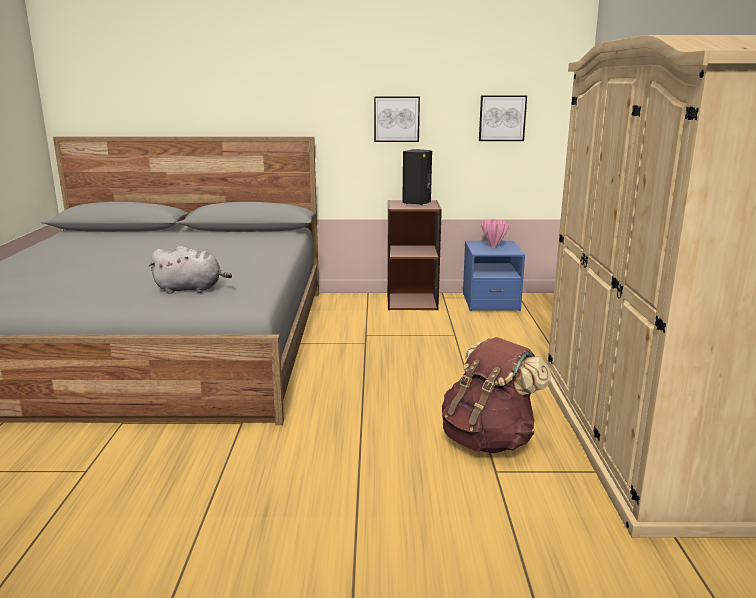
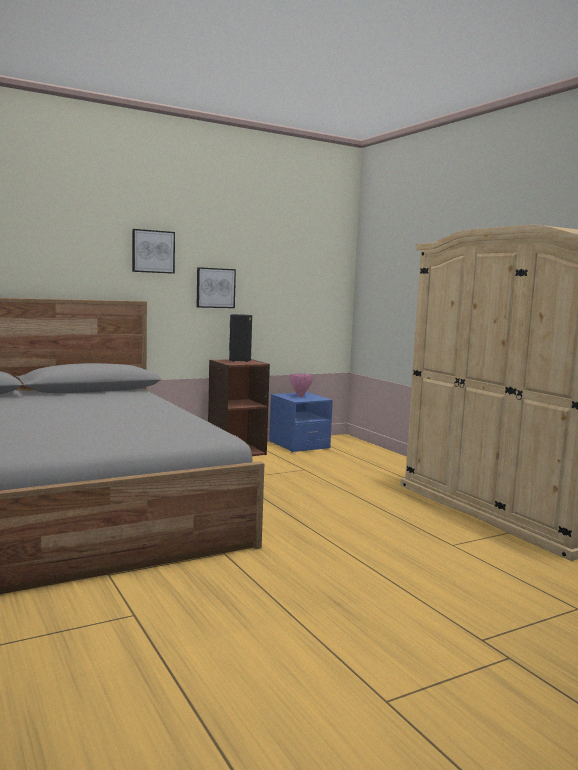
camera: 30 degrees left, 10 degrees down
(191, 289) = (151, 432): grey plush toy -> none
(488, 440) = (422, 529): brown backpack -> none
(502, 118) = (296, 290): picture -> picture (153, 251)

